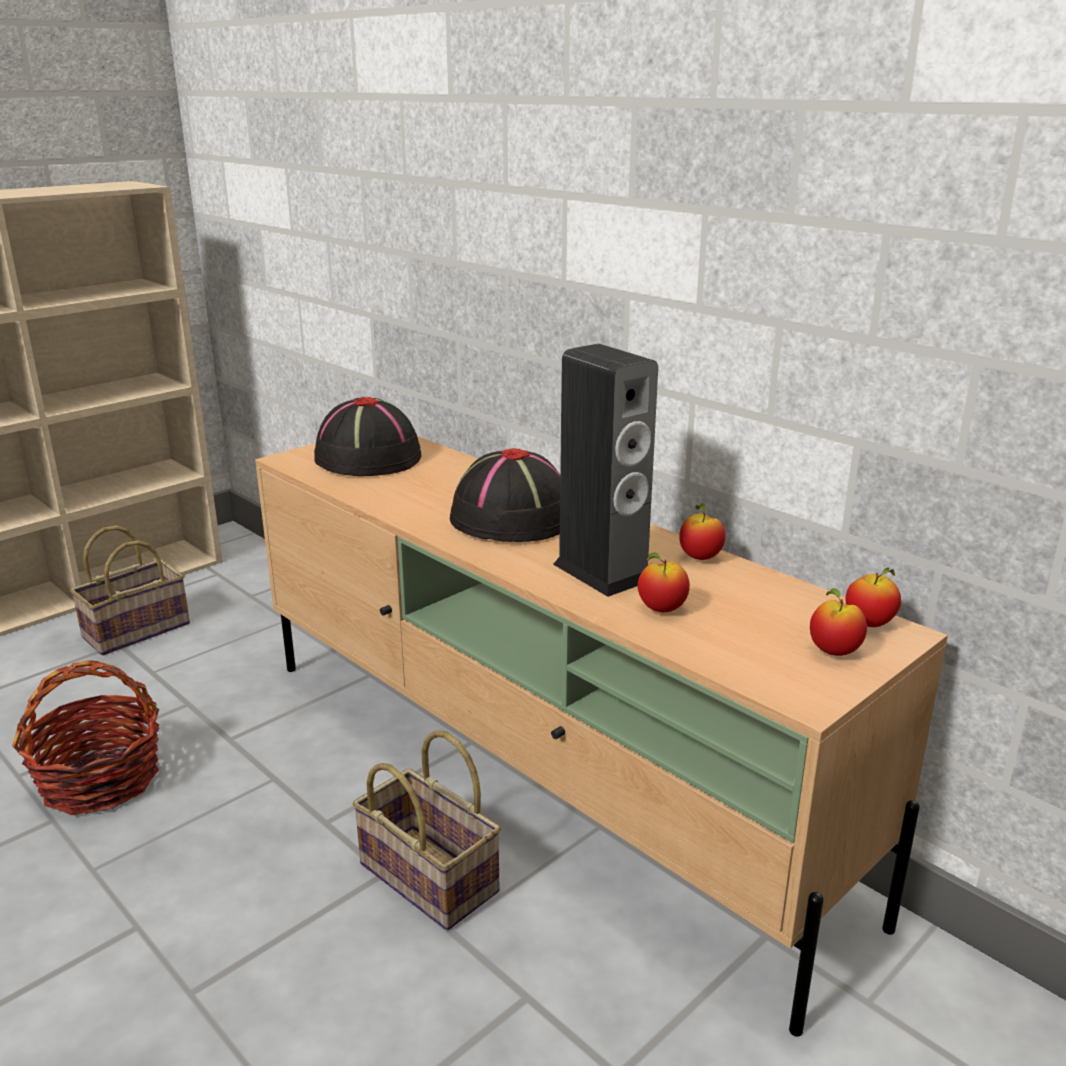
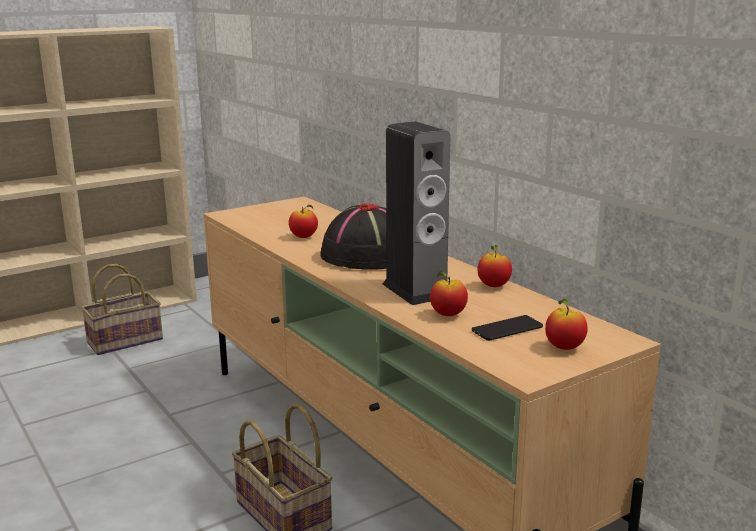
camera: 10 degrees right, 5 degrees down
(100, 780) = (75, 432): basket -> none
(367, 458) = (280, 216): black hat -> none
(748, 627) = (507, 329): none -> phone
(869, 624) = (601, 333): apple -> apple (304, 237)

